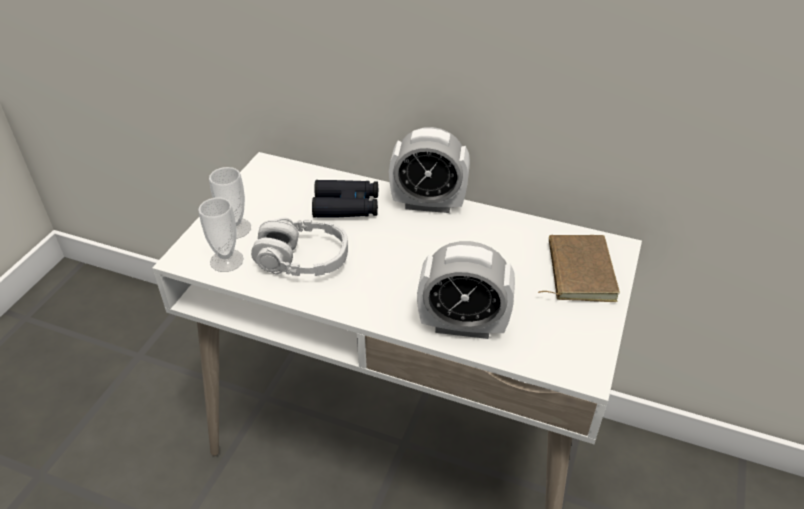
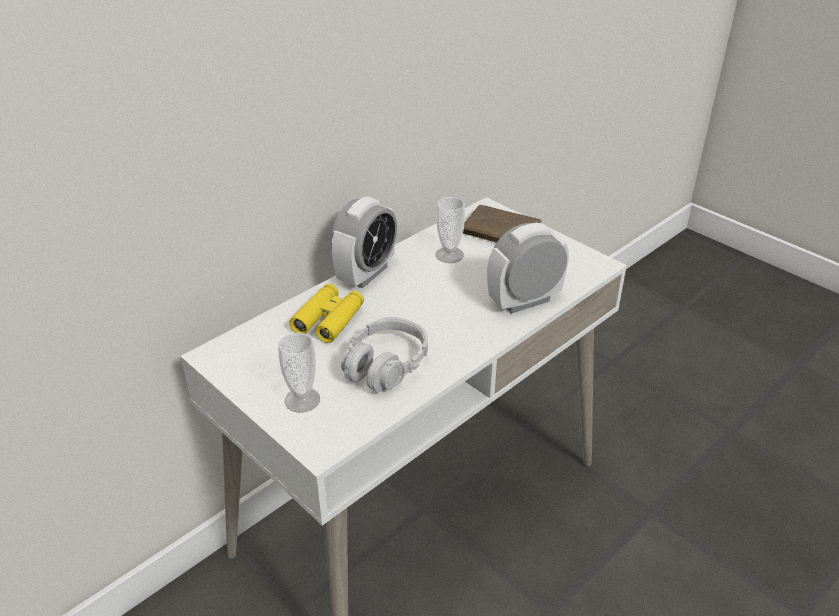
camera: 65 degrees left, 5 degrees down
(226, 260) = (349, 416): cup -> cup (449, 255)
(346, 206) = (329, 319): black binoculars -> yellow binoculars
(463, 325) = (524, 301): alarm clock -> alarm clock turned 150 degrees counterclockwise

